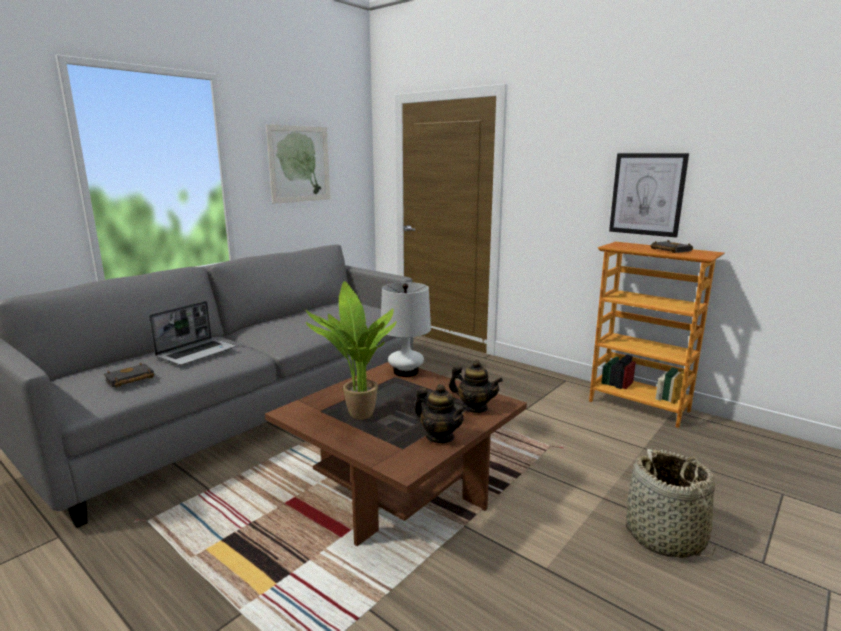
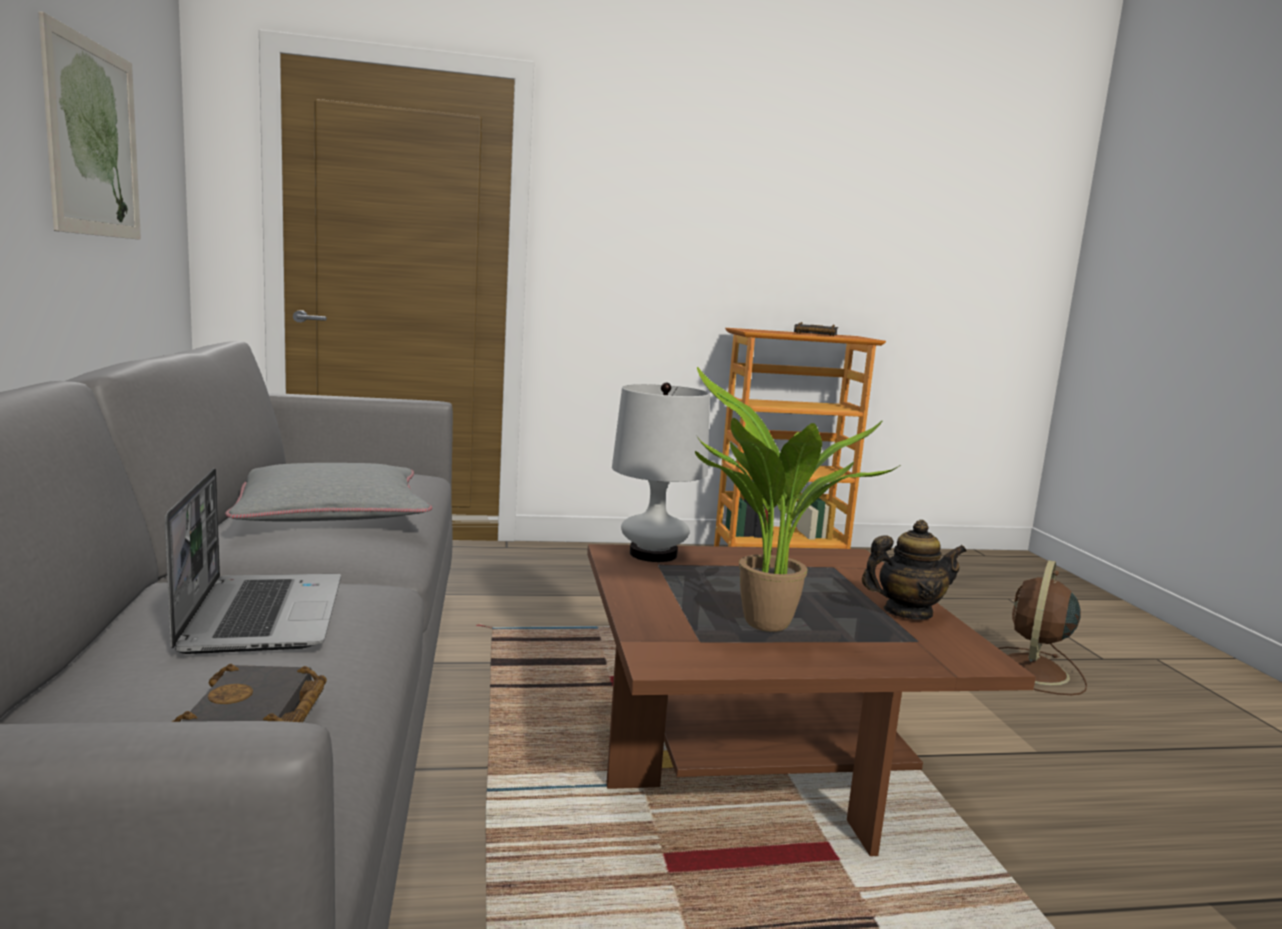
camera: 50 degrees left, 5 degrees down
(303, 322) = (330, 512): none -> grey pillow
(474, 408) = (844, 570): teapot -> none
(647, 194) = (762, 260): picture -> none
(665, 537) = (1031, 671): basket -> brown fan

